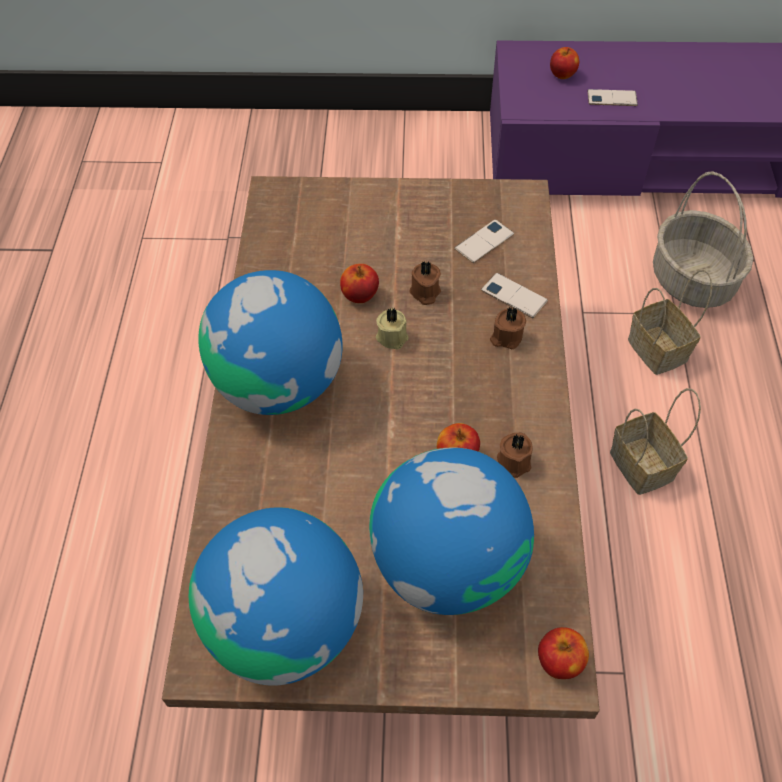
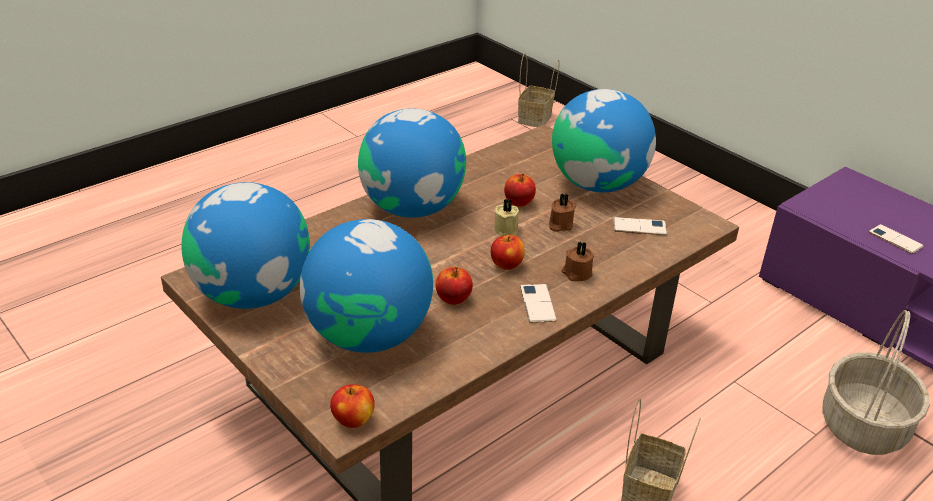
camera: 45 degrees right, 20 degrees down
(391, 217) = (597, 184): none -> globe
(514, 296) = (615, 260): phone -> phone (537, 303)
(515, 460) = (483, 325): brown candle -> none
(562, 75) = (871, 207): apple -> apple (506, 265)
(659, 351) = (766, 444): basket -> basket (535, 119)

